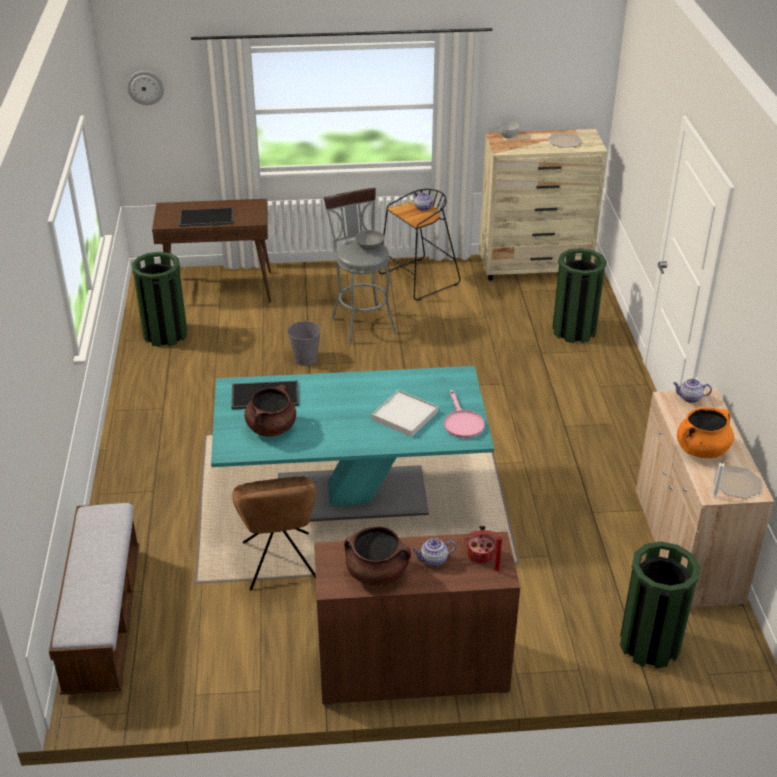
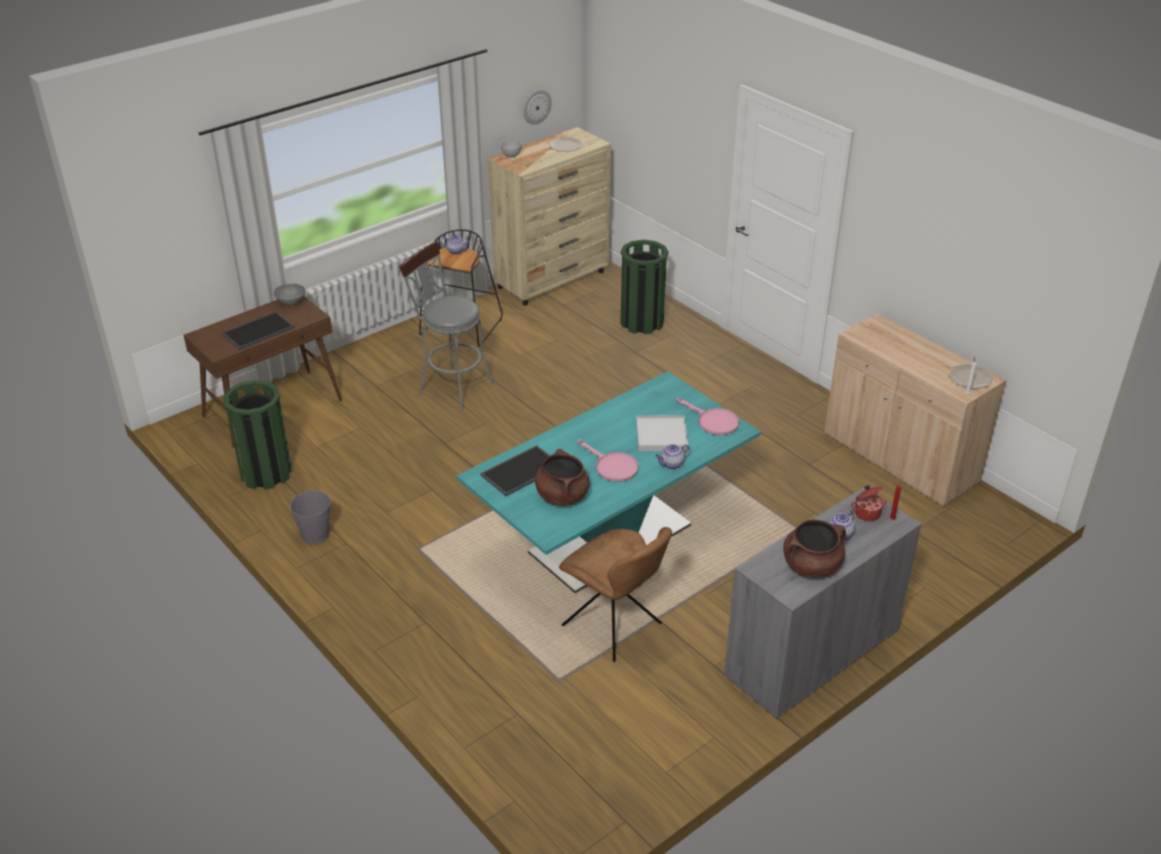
camera: 35 degrees left, 0 degrees up
(104, 620) = (512, 757): bench -> none
(145, 87) = (147, 205): wall clock -> wall clock (536, 106)
(305, 359) = (435, 439): grey bucket -> grey bucket (315, 535)
(336, 422) = (612, 466): none -> pink frying pan
(370, 247) = (456, 303): grey bowl -> grey bowl (291, 302)
(412, 670) = (812, 653): brown cabinet -> grey cabinet
(650, 644) = (950, 543): green trash can -> none
(689, 398) = (869, 328): teapot -> teapot (671, 464)
(701, 450) = (921, 363): orange cooking pot -> none

